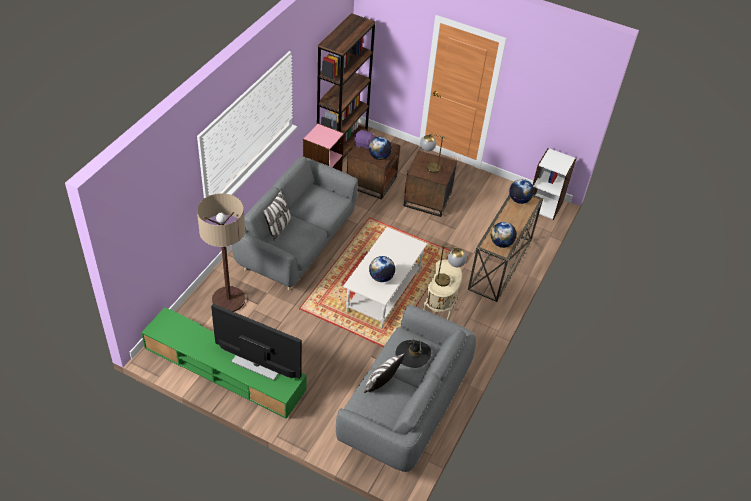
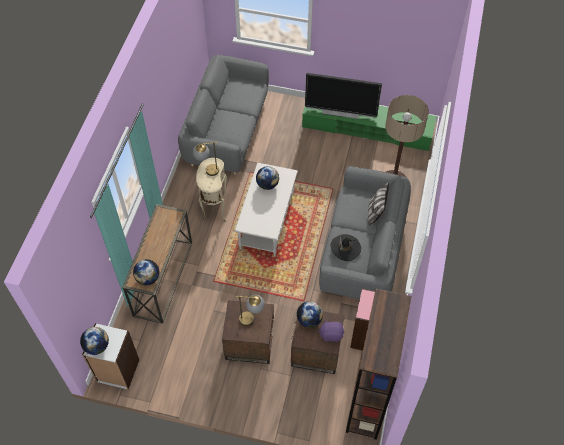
camera: 170 degrees right, 10 degrees up
(381, 383) = (244, 103): pillow -> none
(413, 354) = (225, 127): black hat -> black hat (345, 248)
(501, 243) = (163, 220): globe -> globe (97, 346)

